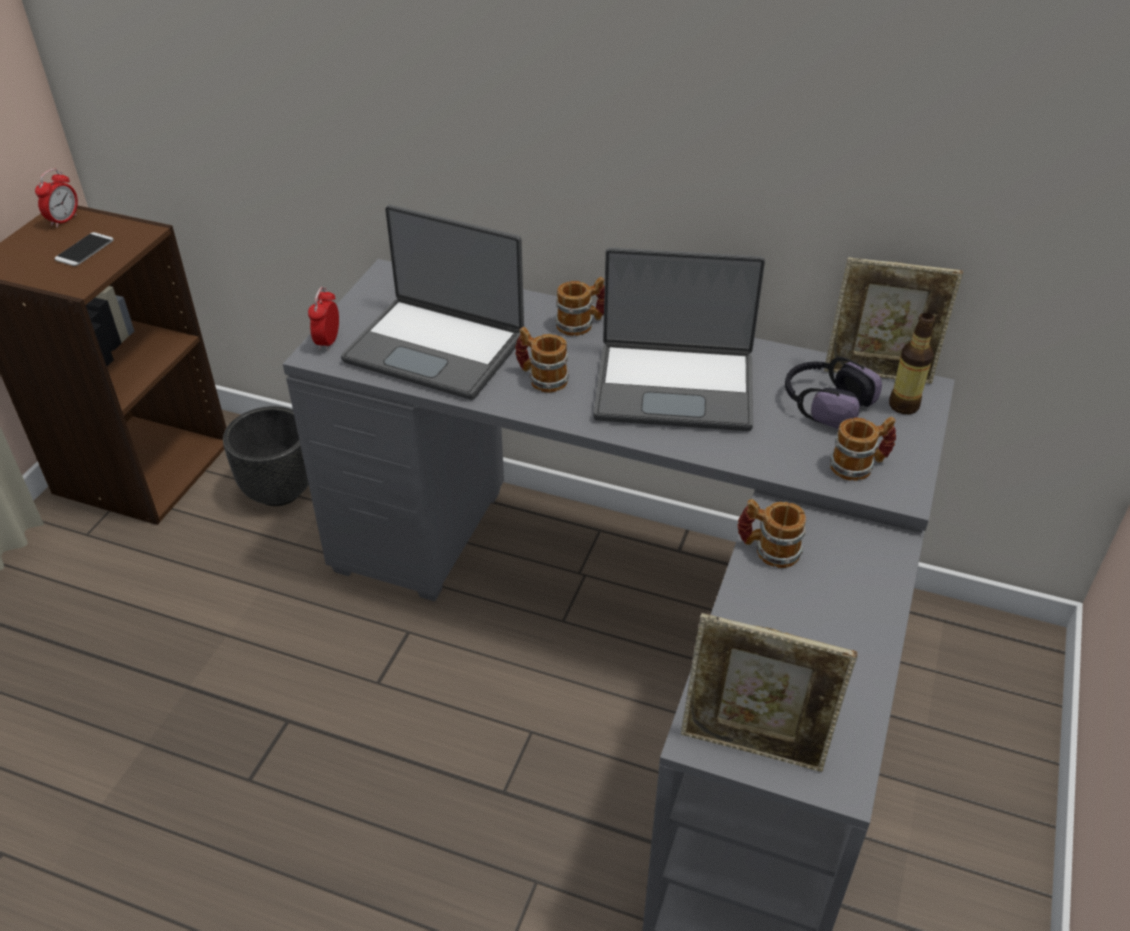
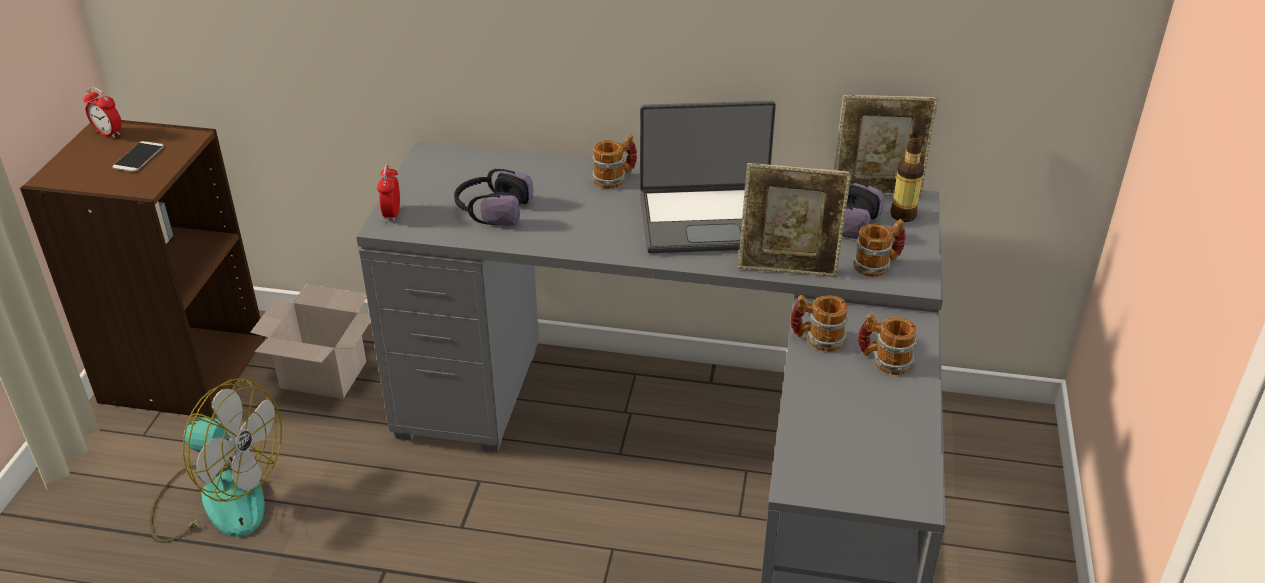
camera: 10 degrees left, 5 degrees down
(64, 220) = (108, 133): alarm clock -> alarm clock turned 105 degrees clockwise
(141, 615) = (218, 498): none -> fan
(280, 491) = (326, 374): black planter -> cardboard box
(436, 348) = (492, 210): laptop -> headphones
(541, 378) = (592, 225): mug -> mug (884, 360)
(753, 746) = (841, 483): picture frame -> picture frame (788, 269)

